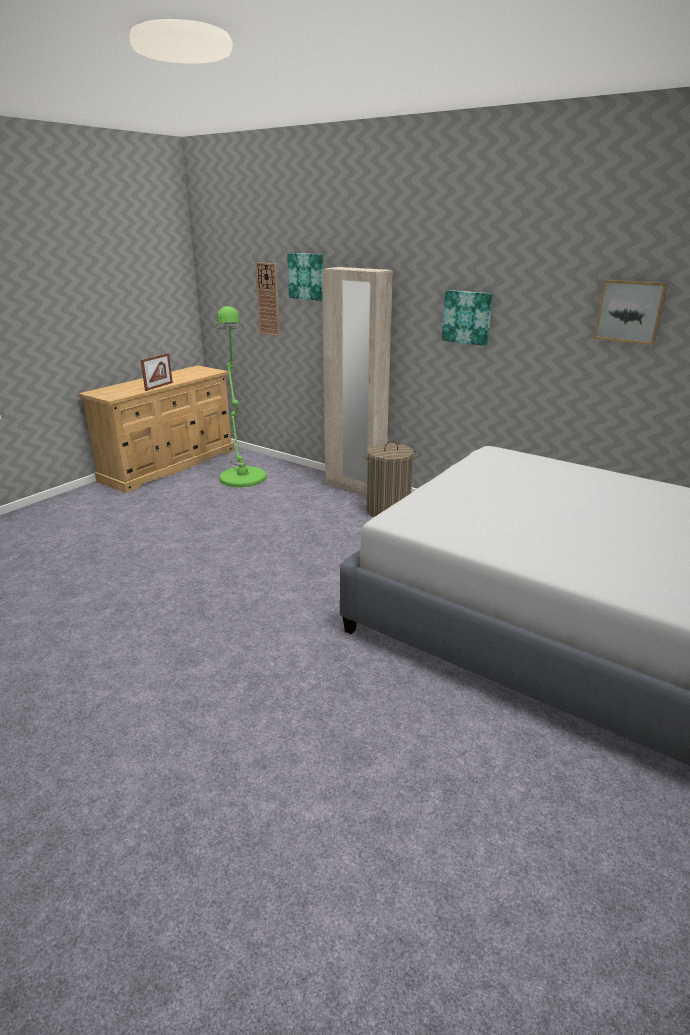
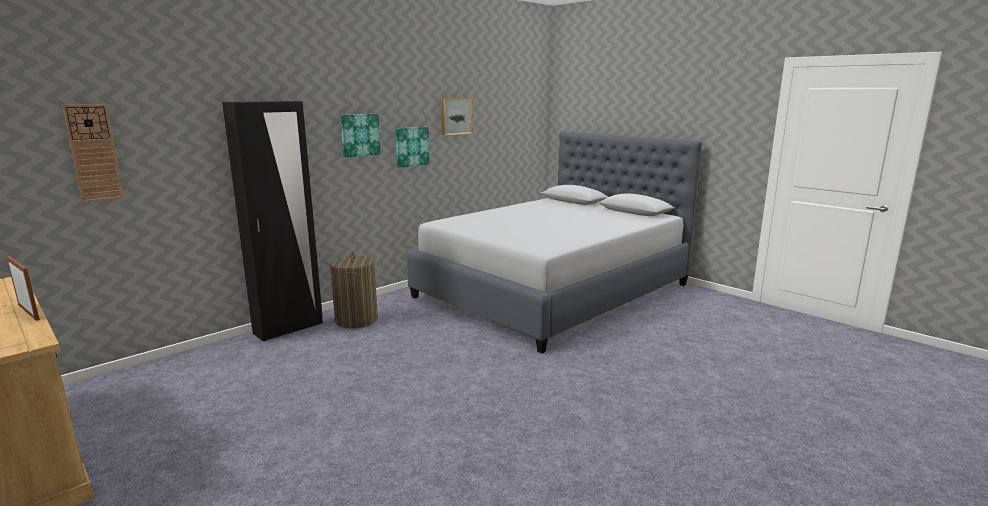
camera: 80 degrees left, 10 degrees down
(242, 475) = (164, 390): green floor lamp -> none
(307, 276) = (166, 116): picture -> picture (411, 146)
(355, 487) = (288, 328): beige wardrobe -> black wardrobe

